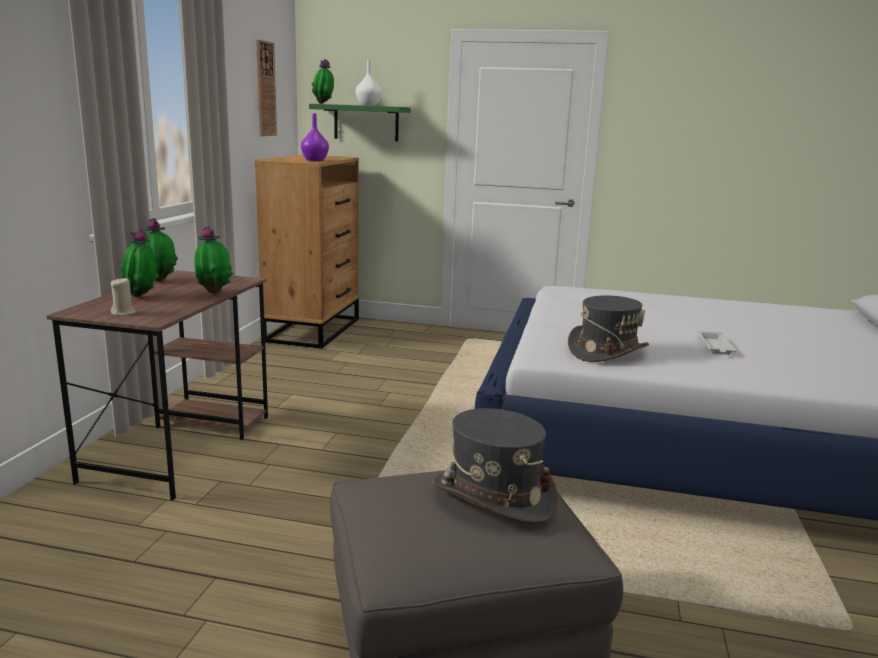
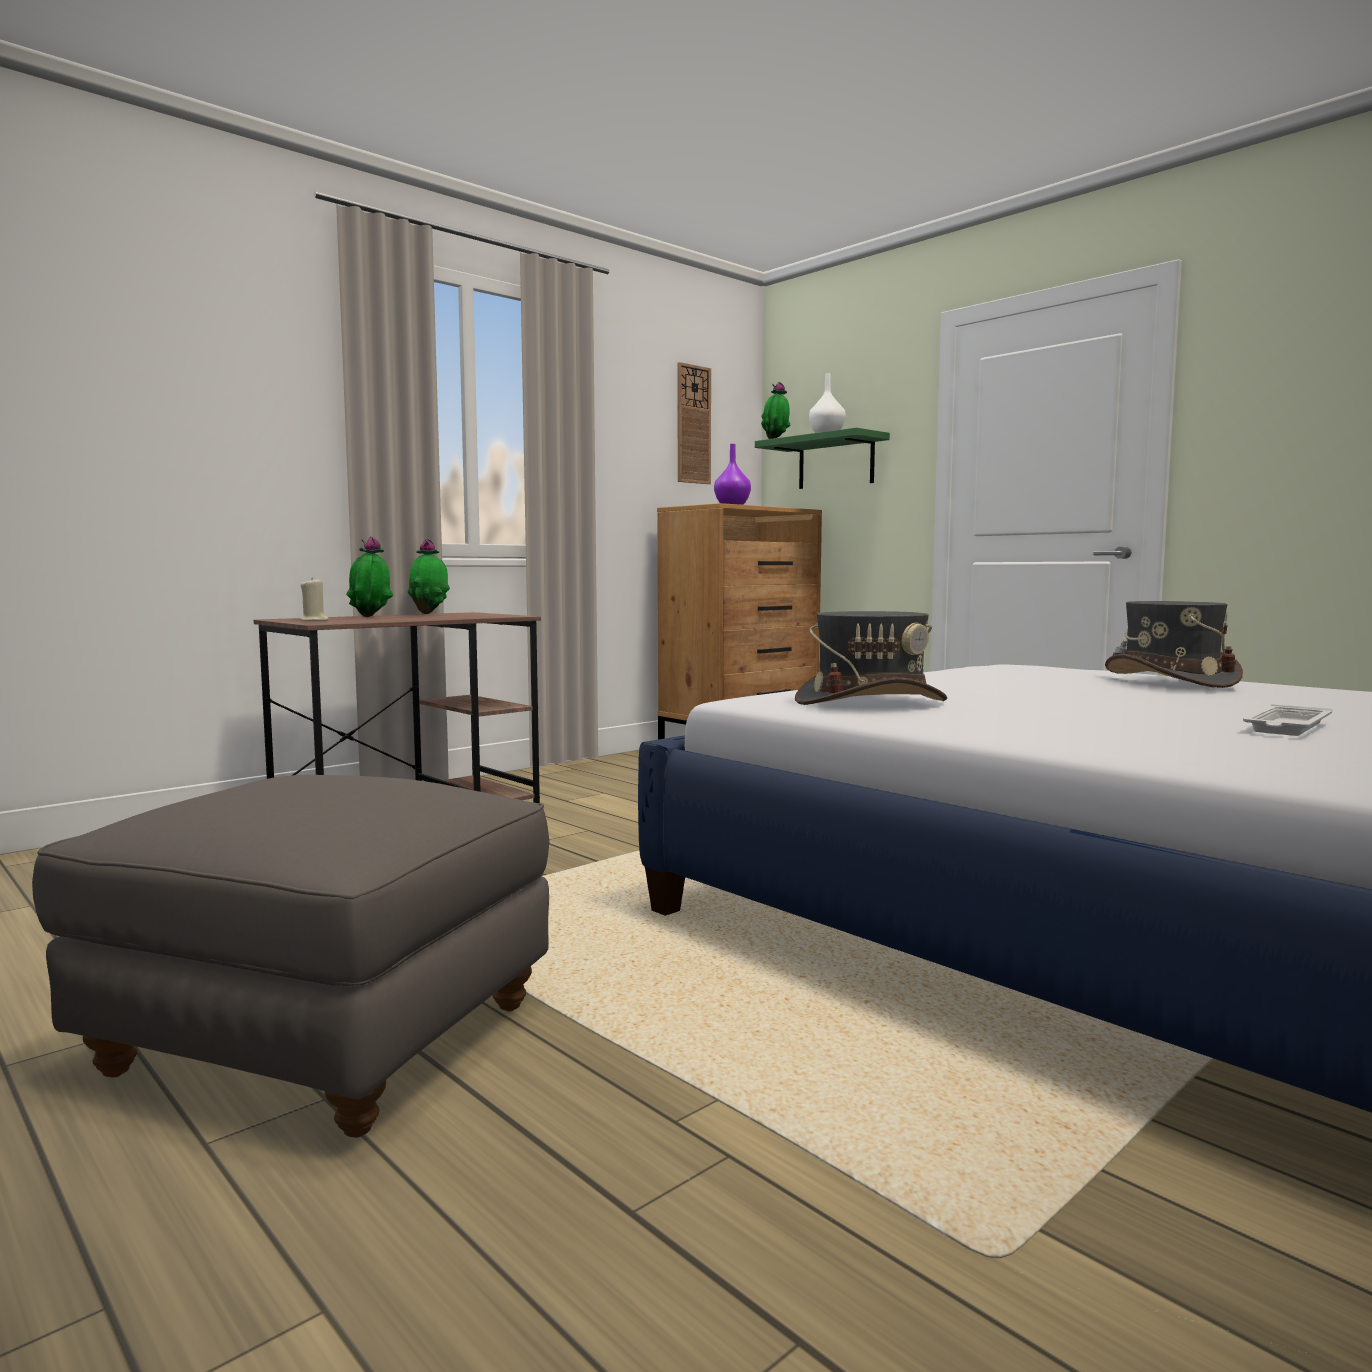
camera: 35 degrees right, 10 degrees down
(214, 292) = (448, 618): potted plant -> none
(493, 495) = (359, 791): grey hat -> grey hat (1170, 680)
(715, 346) = (1101, 712): white tray -> white tray (1287, 727)

